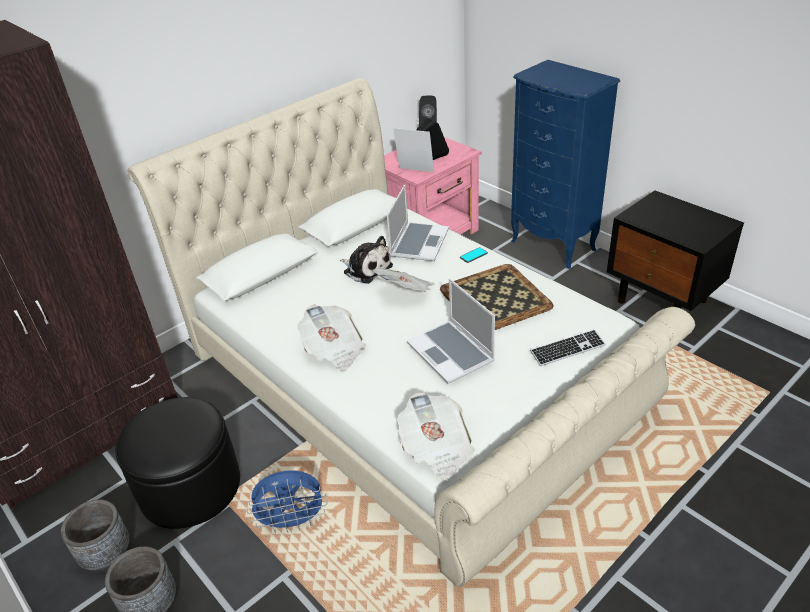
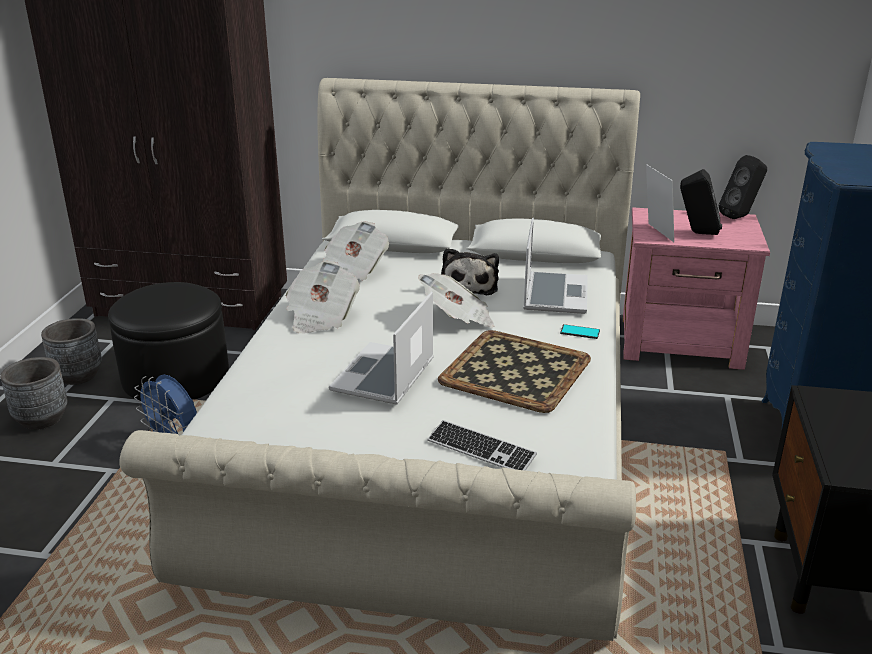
camera: 50 degrees right, 10 degrees down
(419, 242) = (554, 294): laptop -> laptop turned 60 degrees counterclockwise
(436, 449) = (229, 421): newspaper -> newspaper (353, 270)

